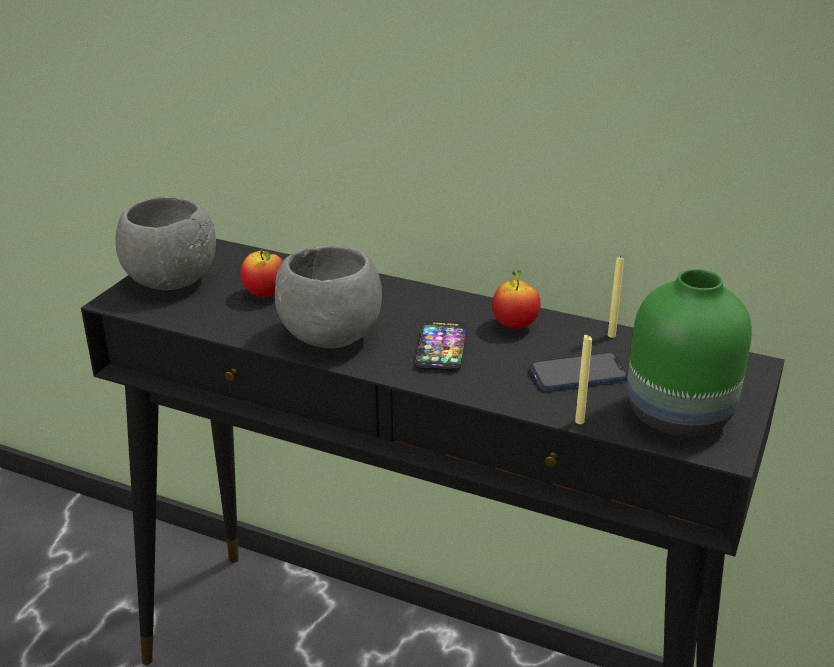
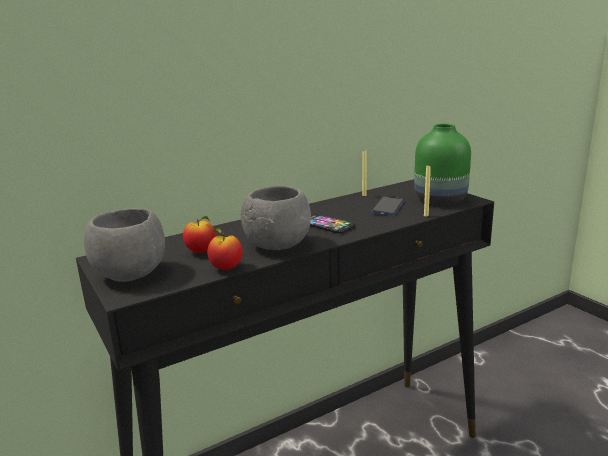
camera: 55 degrees left, 10 degrees down
(515, 325) = (329, 208): apple -> apple (226, 268)

